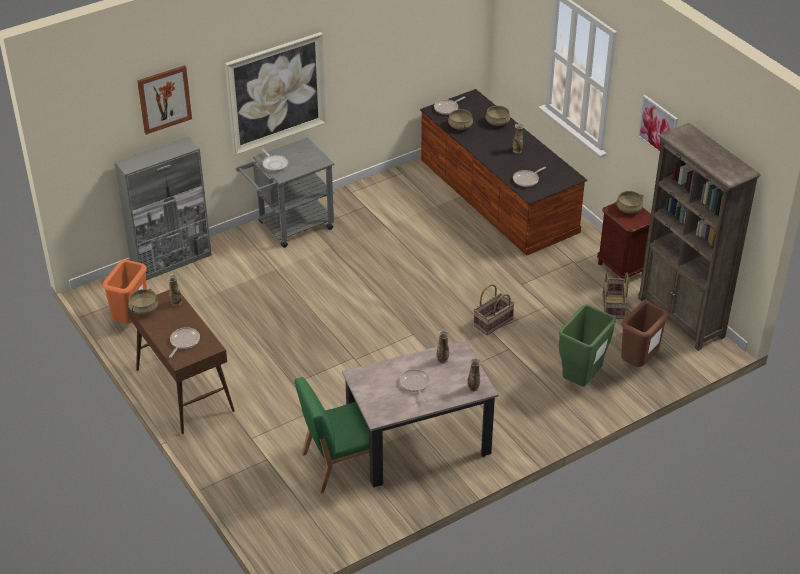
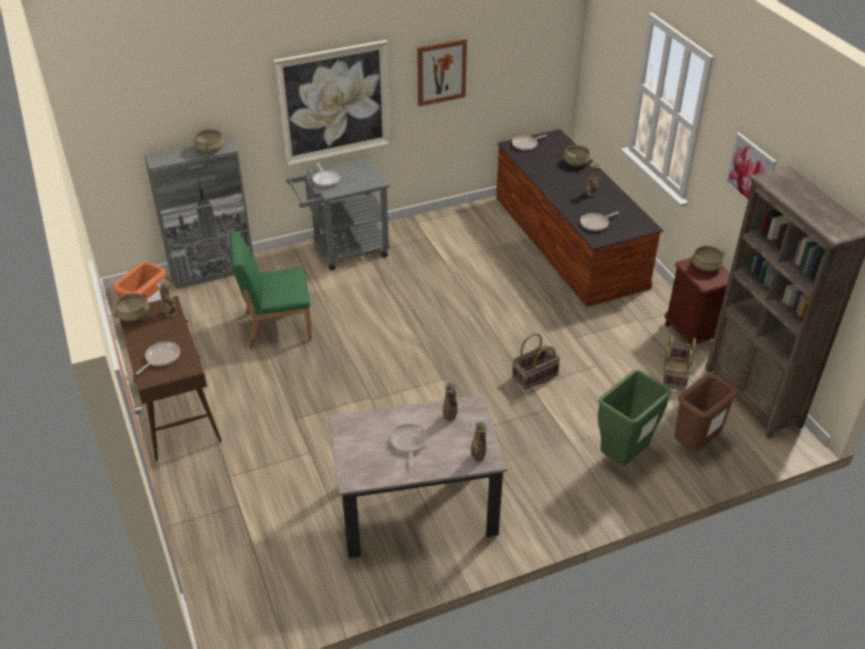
camera: 10 degrees right, 0 degrees up
(164, 99) = (201, 91): picture -> picture (441, 72)
(340, 464) = (318, 522): green chair -> green chair (277, 326)
(460, 126) = (535, 163): beige cooking pot -> beige cooking pot (210, 149)

